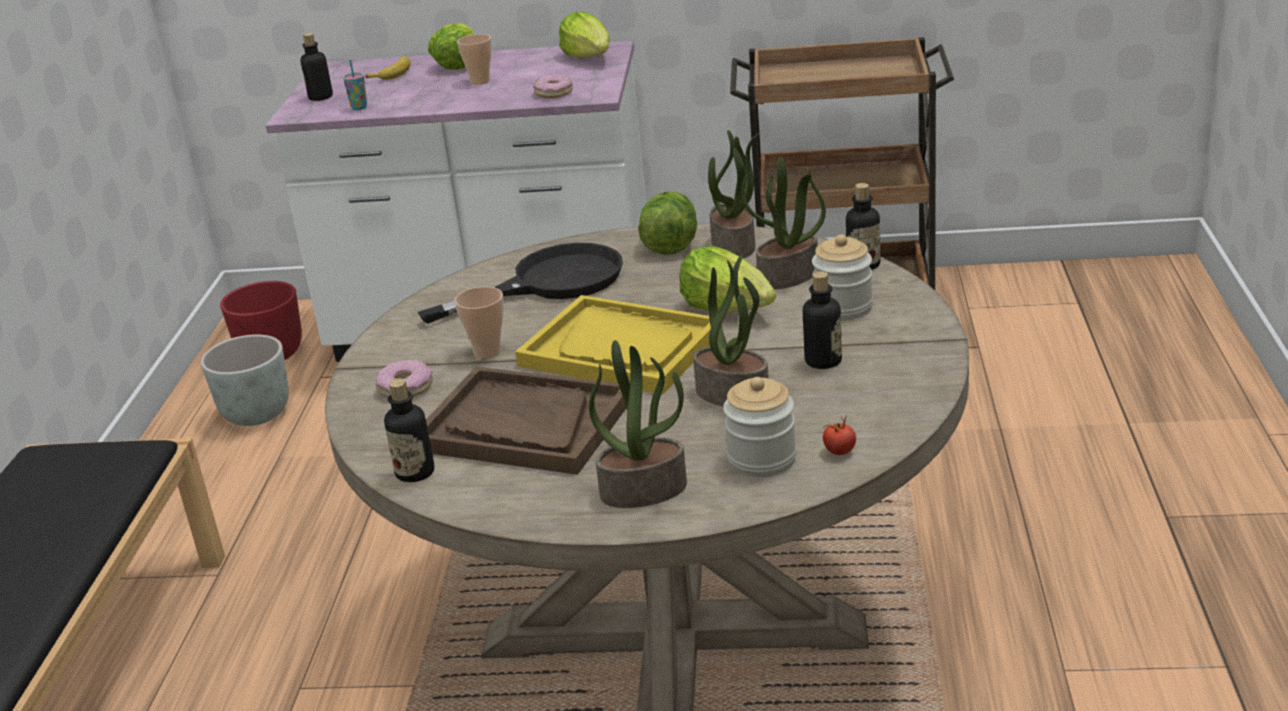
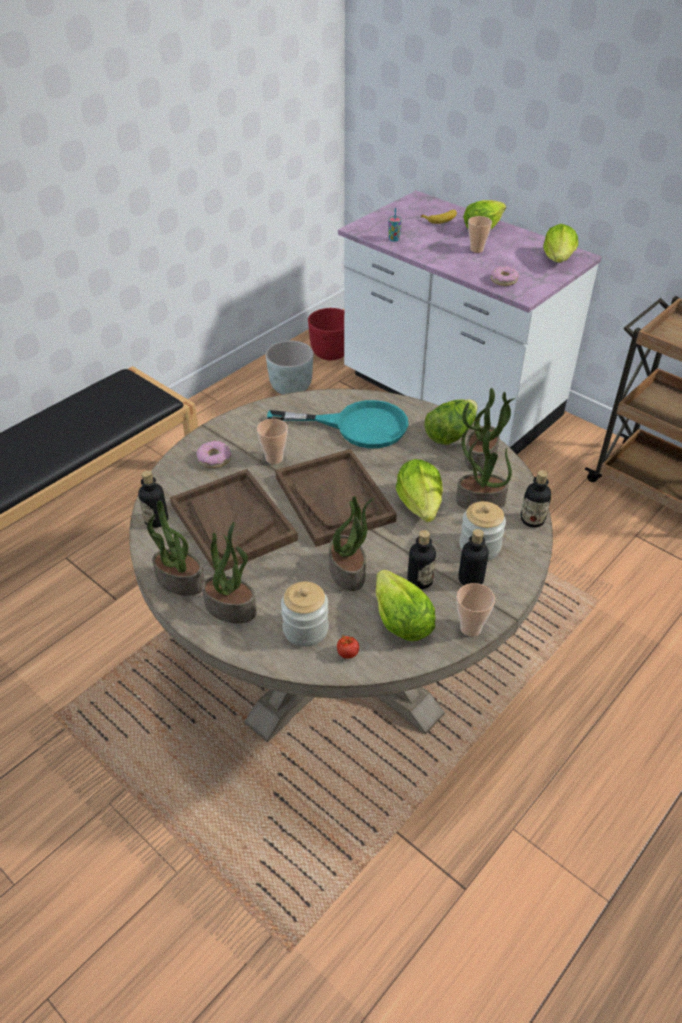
camera: 35 degrees right, 15 degrees up
(320, 97) = (385, 220): bottle -> bottle (470, 579)
(538, 504) = (179, 581): none -> potted plant
(549, 283) = (357, 426): black frying pan -> turquoise frying pan
(621, 349) = (334, 499): yellow tray -> brown tray
(853, 399) = (400, 620): none -> lettuce
(932, 367) = (470, 628): none -> cup

